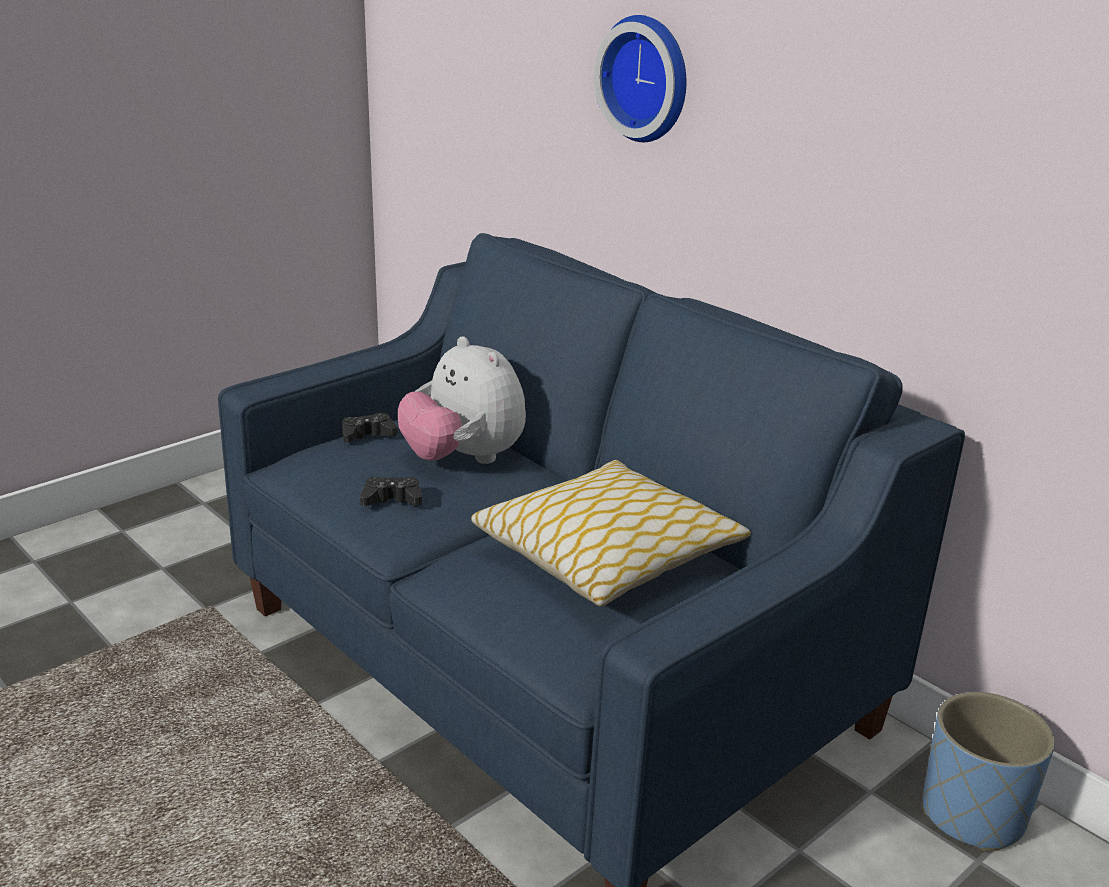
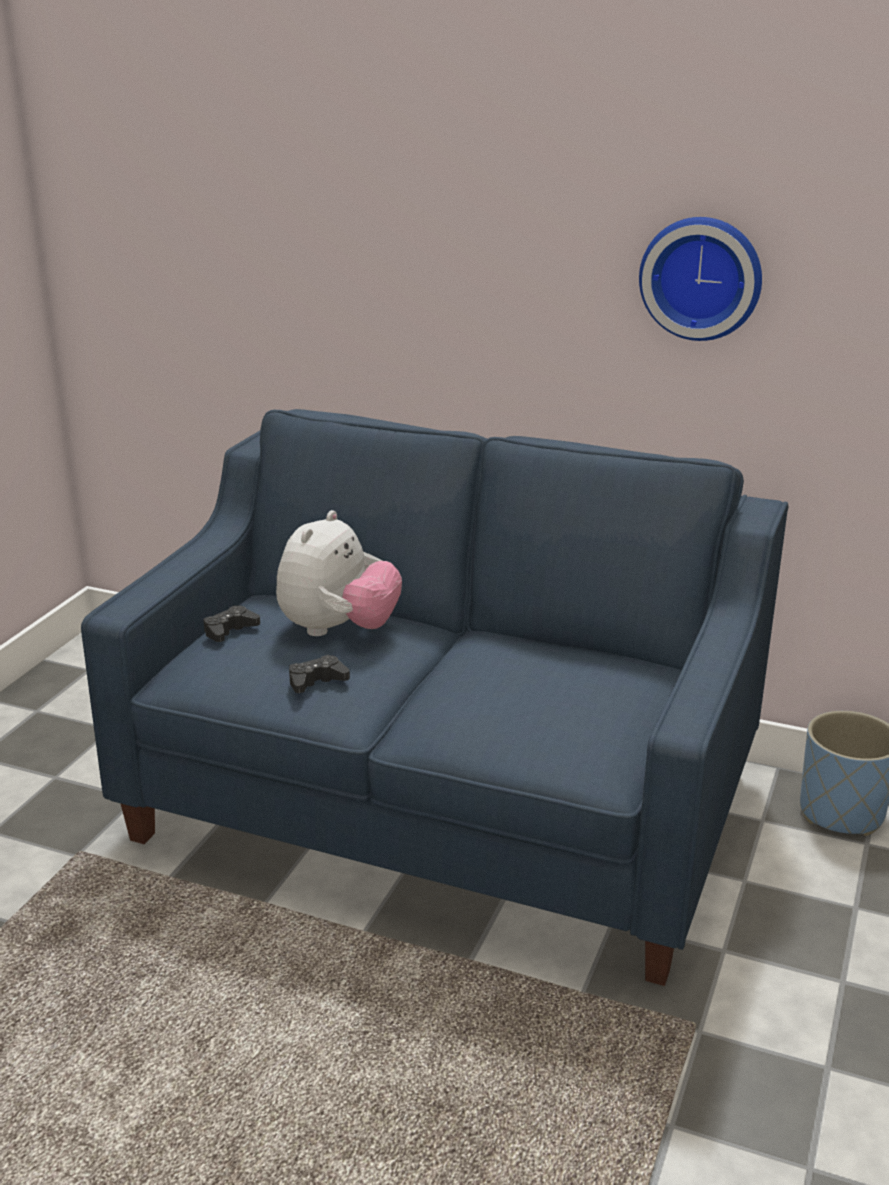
camera: 25 degrees left, 0 degrees up
(463, 459) = (338, 630): plush toy -> plush toy turned 90 degrees counterclockwise
(607, 554) = (542, 677): pillow -> none
(648, 78) = (425, 240): wall clock -> wall clock (702, 277)

